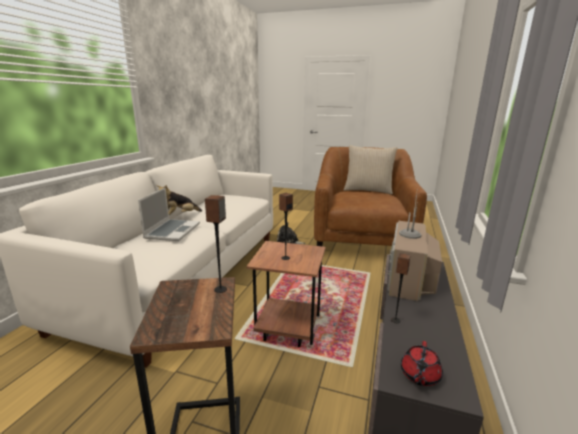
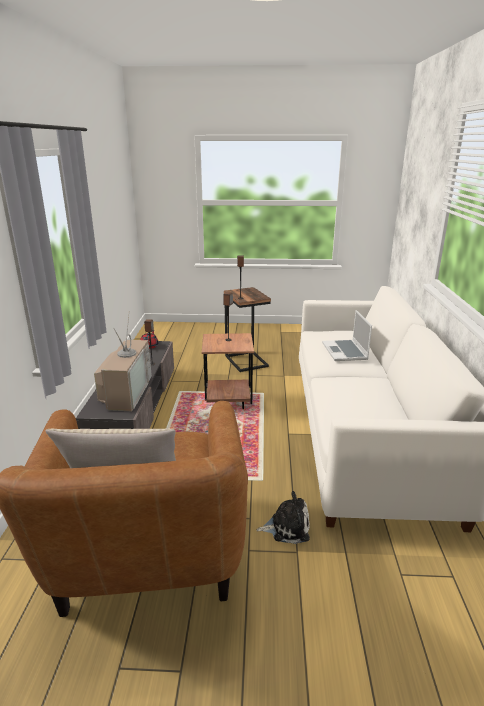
camera: 165 degrees right, 5 degrees up
(180, 216) = (378, 374): plush toy -> none

